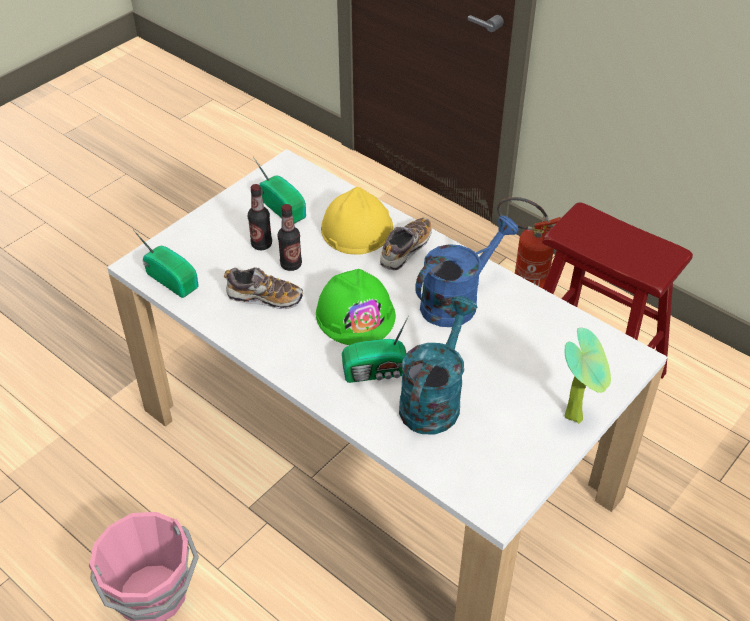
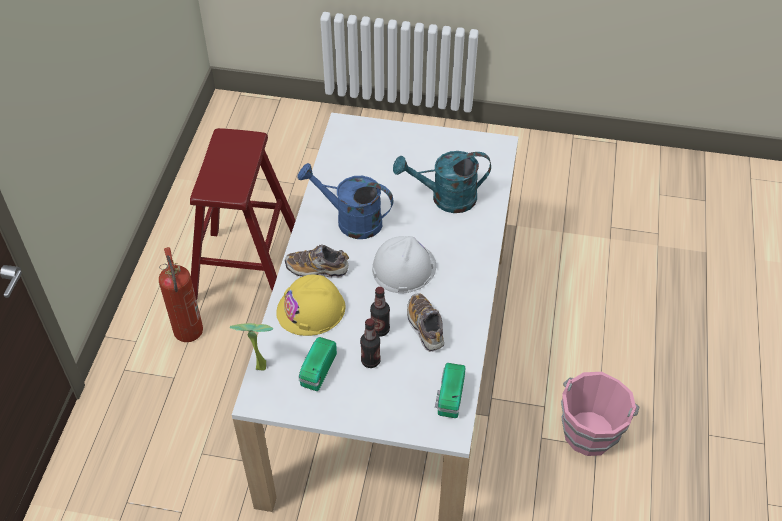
camera: 120 degrees left, 5 degrees up
(355, 315) = (403, 267): green hard hat -> white hard hat
(377, 372) = (445, 234): radio -> none
(577, 416) = (409, 135): potted plant -> potted plant (259, 363)

